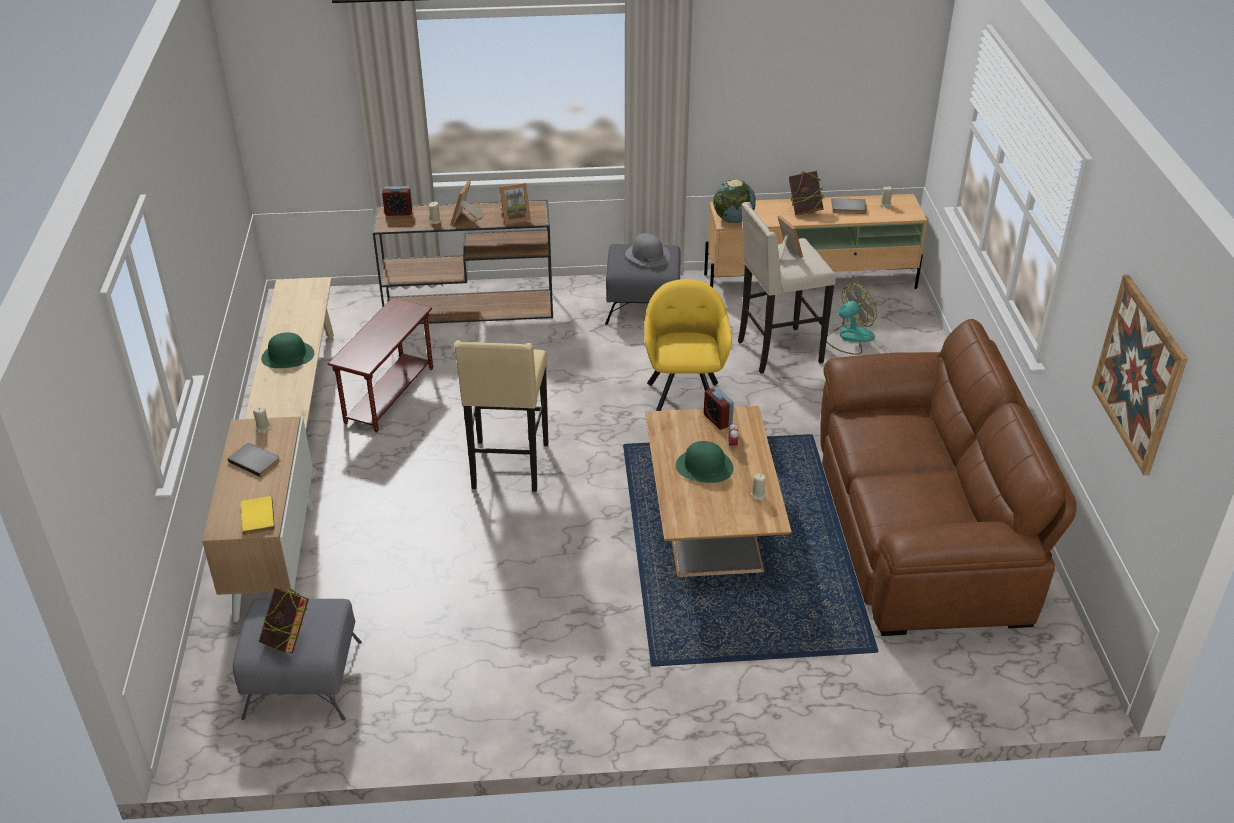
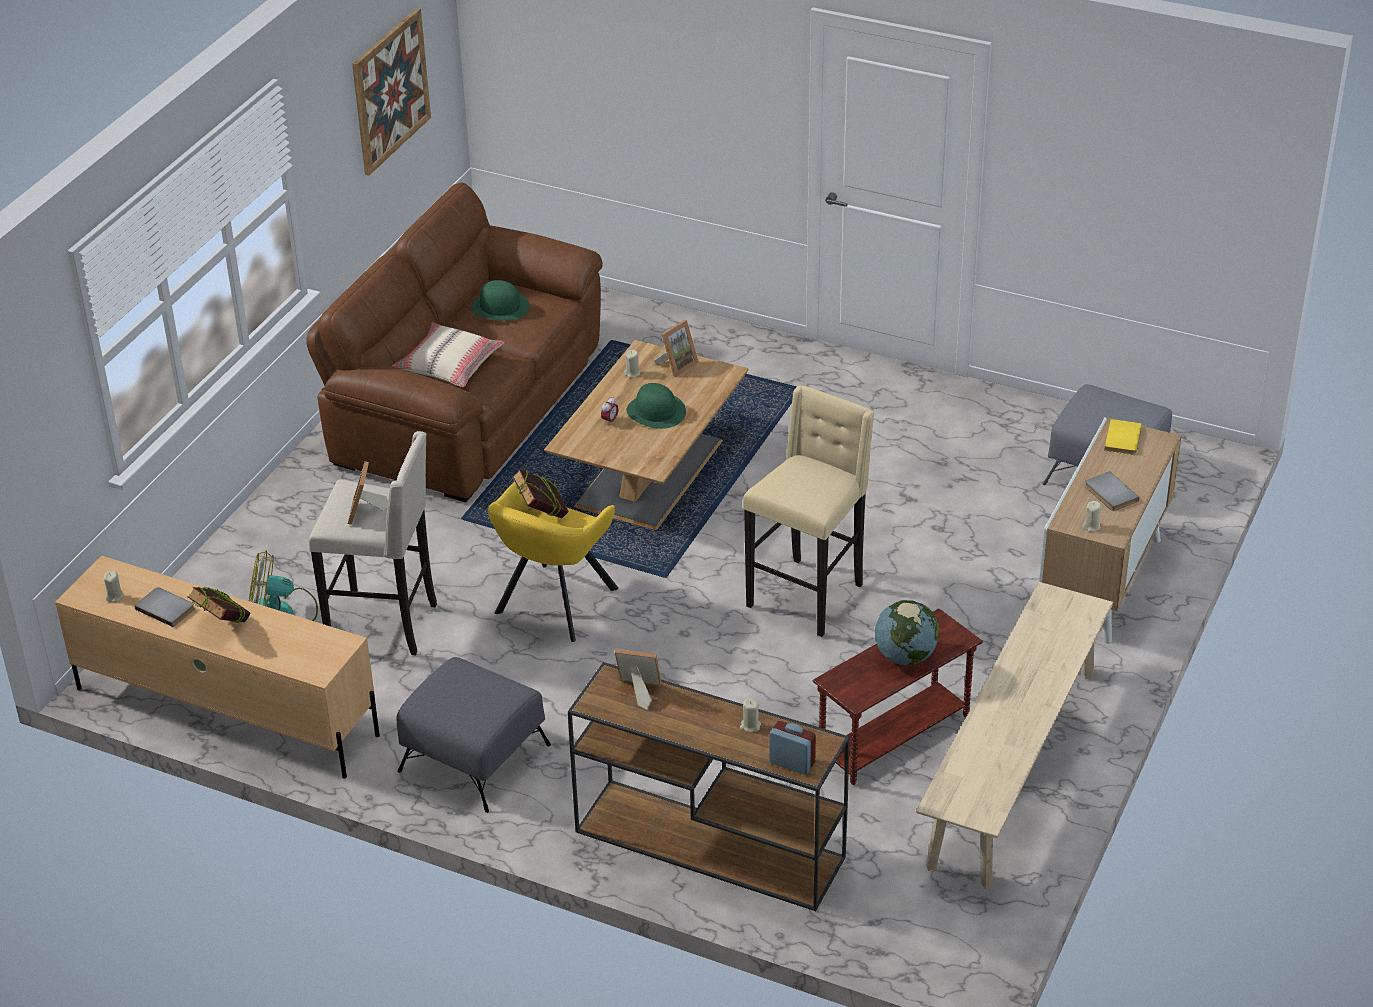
camera: 150 degrees left, 0 degrees up
(287, 356) = (1024, 692): green hat -> green hat (500, 307)
(288, 639) = (1119, 403): book -> book (541, 515)
(465, 218) = (705, 715): picture frame -> picture frame (677, 365)
(647, 255) = (462, 695): grey hat -> none
(717, 420) = (599, 448): alarm clock -> none
(733, 220) = (330, 644): globe -> globe (905, 656)
(903, 431) = (449, 365): none -> beige pillow

